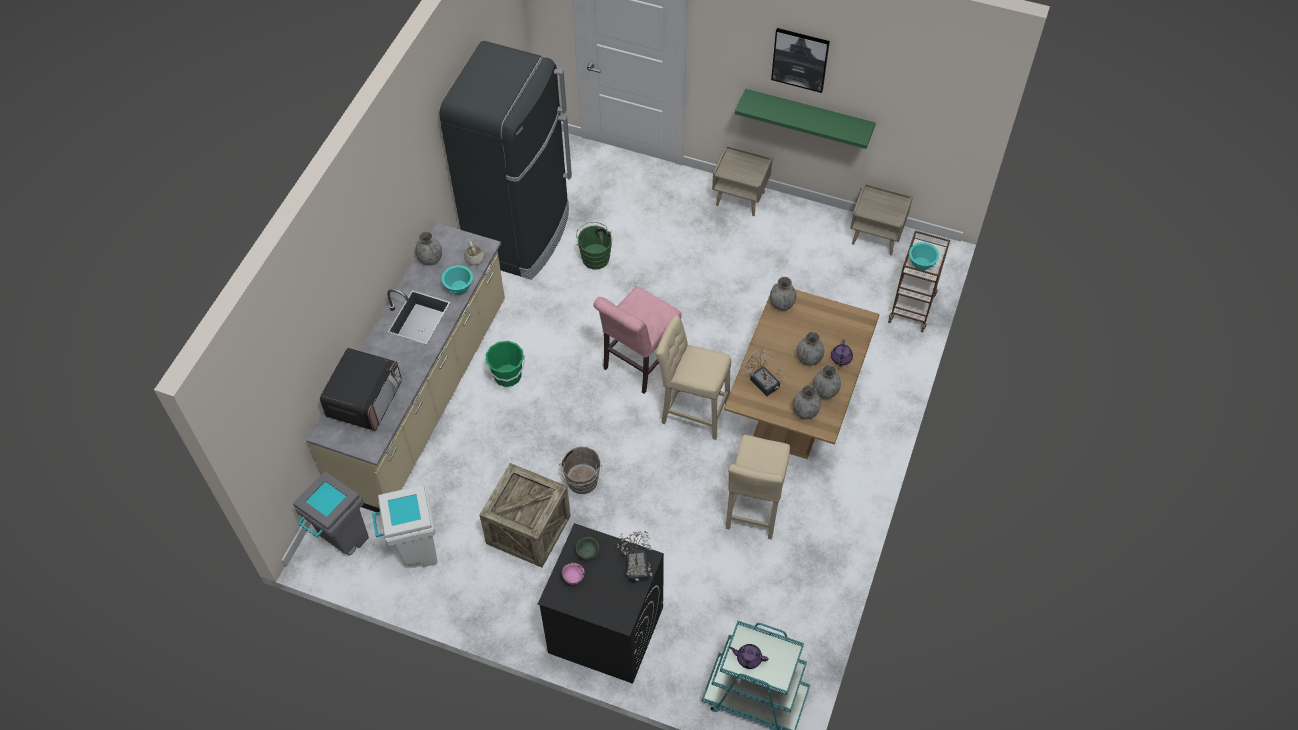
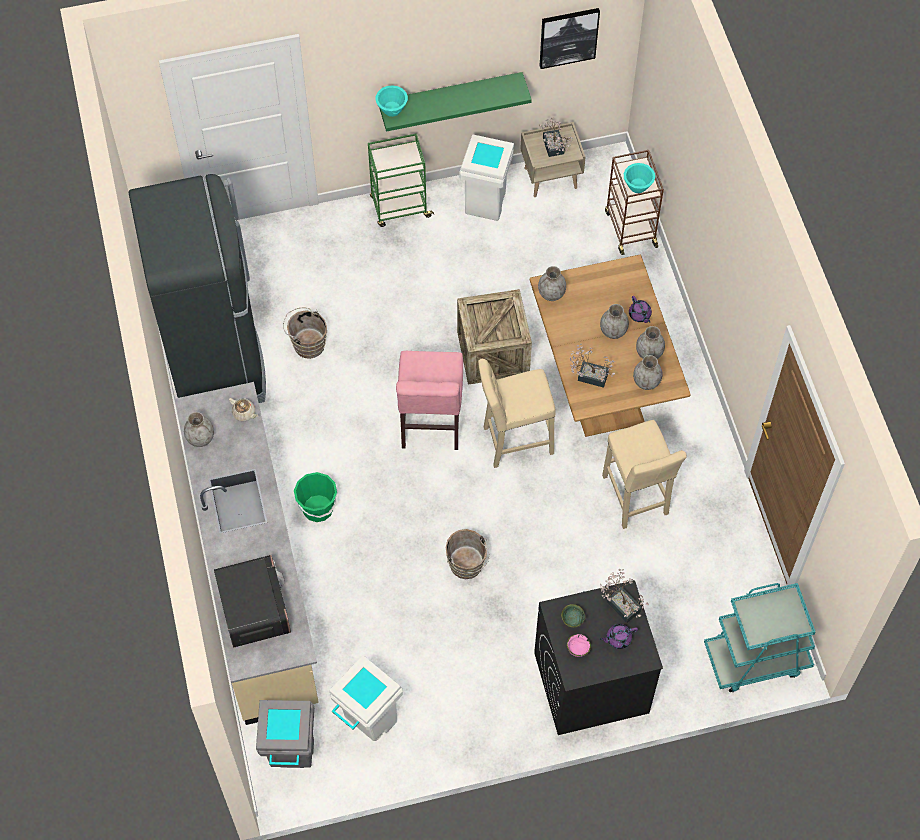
camera: 35 degrees left, 5 degrees up
(459, 288) = (253, 451): turquoise bowl -> turquoise bowl (391, 110)
(528, 530) = (453, 639): crate -> crate (493, 353)
(595, 257) = (307, 344): green bucket -> brown bucket
(741, 198) = (399, 207): beige nightstand -> green cart
(748, 658) = (762, 624): purple teapot -> purple teapot (618, 638)
(800, 59) = (433, 48): picture -> picture (568, 37)
(809, 229) = (486, 203): none -> white trash can
(881, 208) = (553, 148): none -> potted plant

